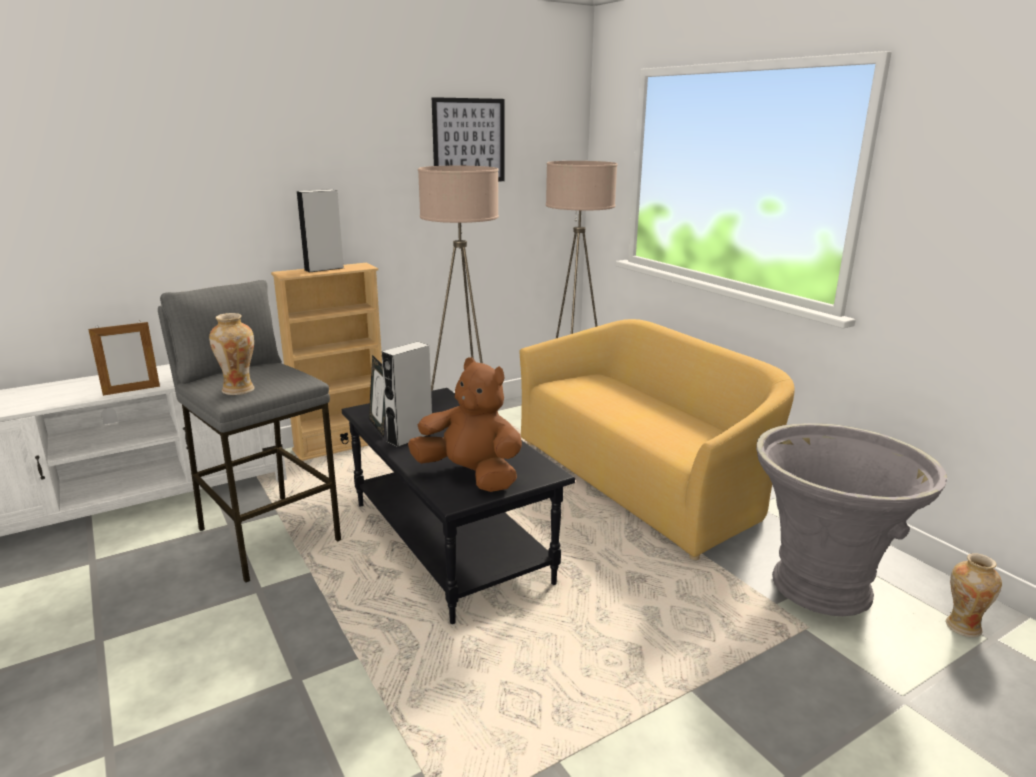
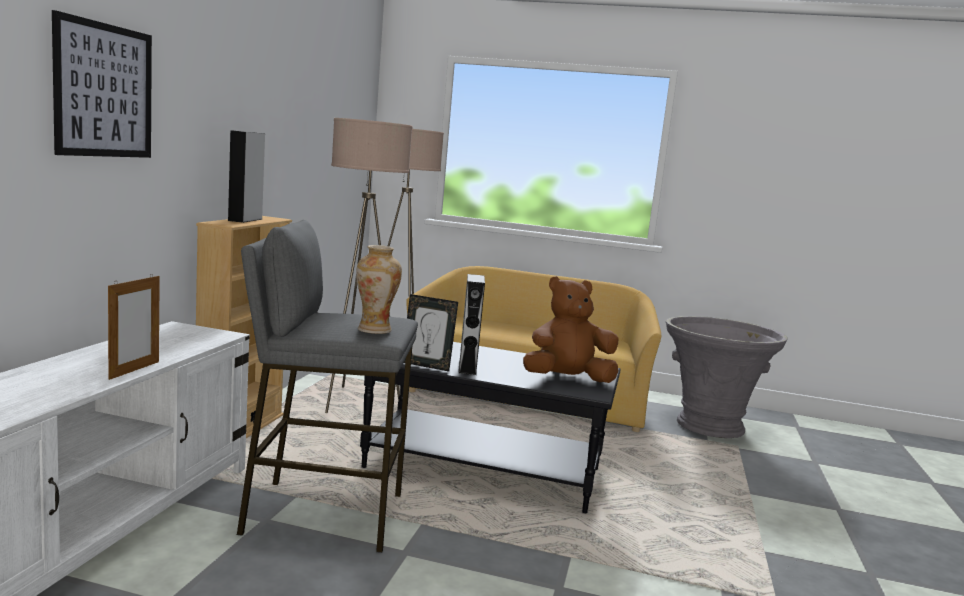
camera: 45 degrees left, 10 degrees down
(469, 141) = (321, 98): picture -> picture (104, 91)
(962, 627) = (782, 425): vase -> none

